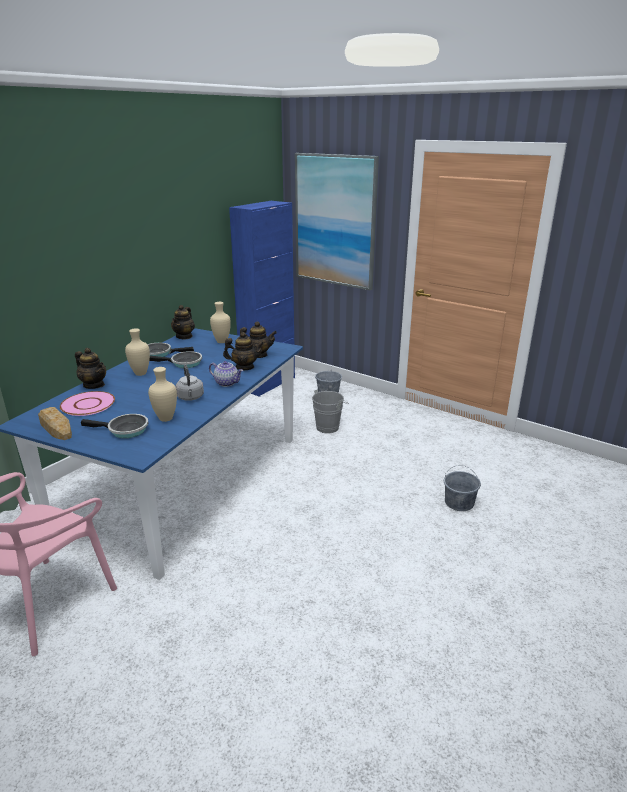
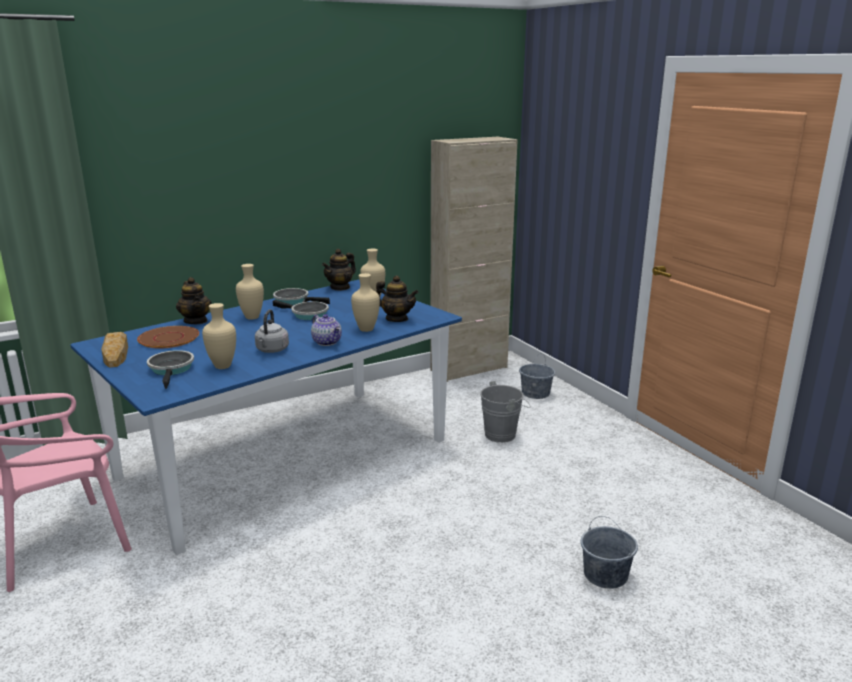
camera: 25 degrees right, 5 degrees down
(88, 404) = (169, 338): pink plate -> brown plate
(125, 430) = (172, 370): frying pan -> frying pan turned 135 degrees counterclockwise
(244, 367) = (366, 329): teapot -> beige vase
(268, 383) = (469, 369): blue cabinet -> beige cabinet
(335, 221) = (571, 166): picture -> none

